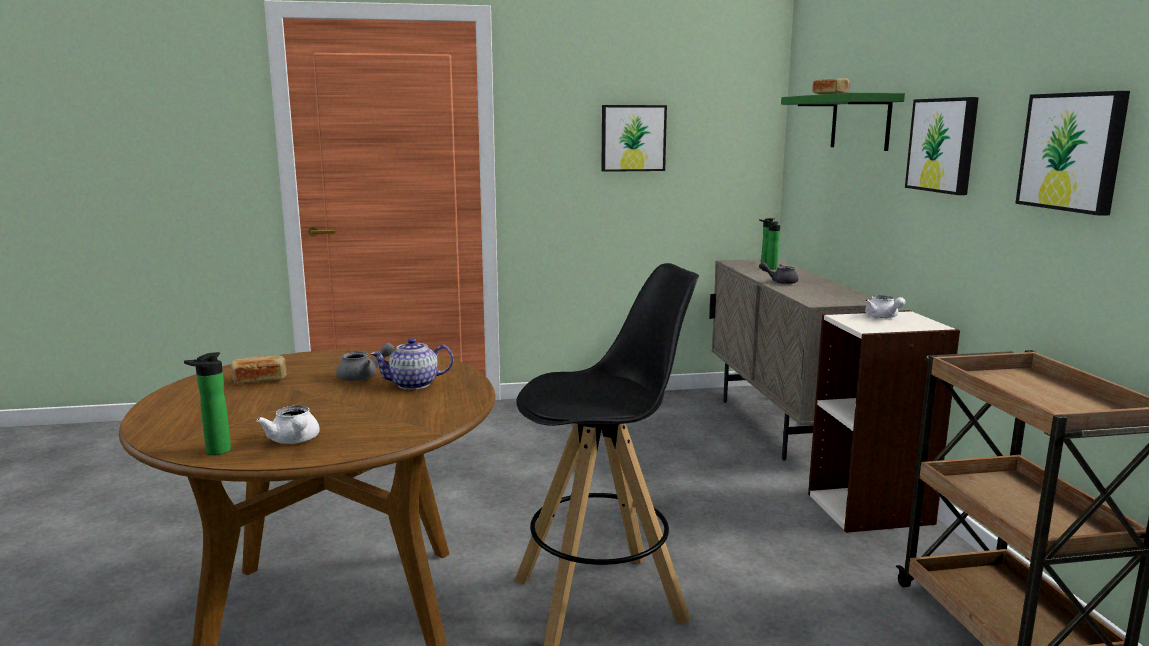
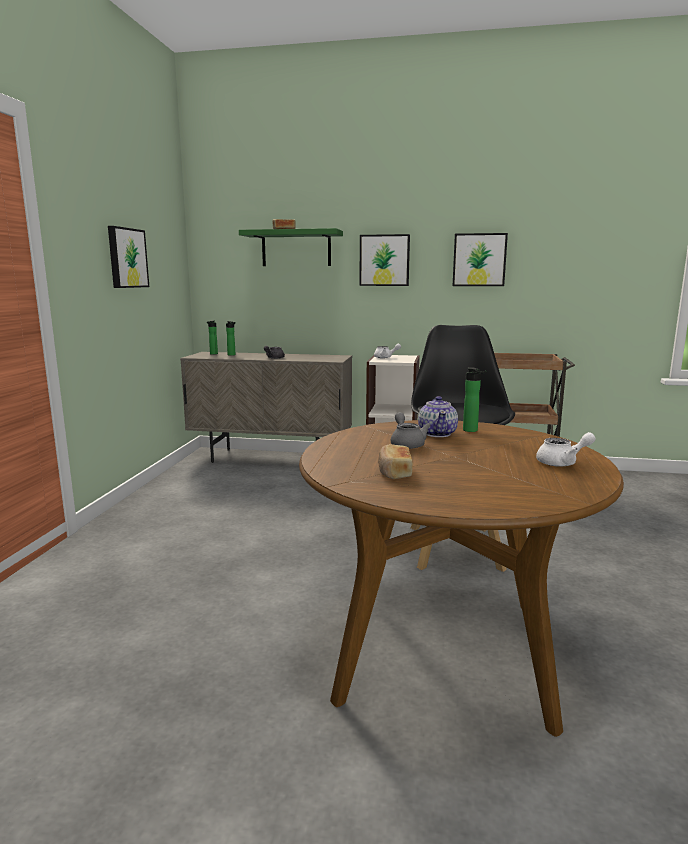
camera: 70 degrees left, 0 degrees up
(215, 452) = (588, 483): bottle -> bottle (472, 431)

